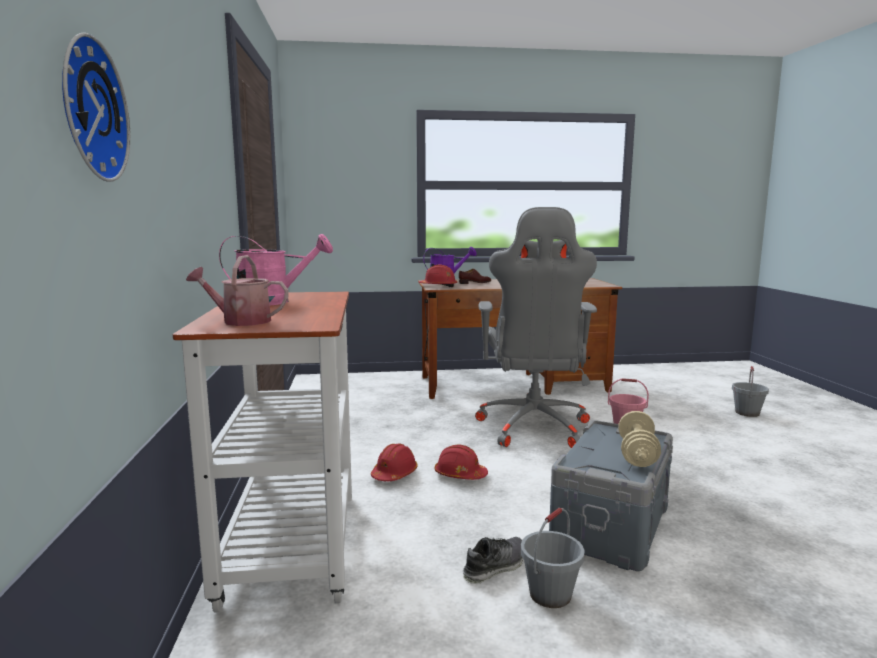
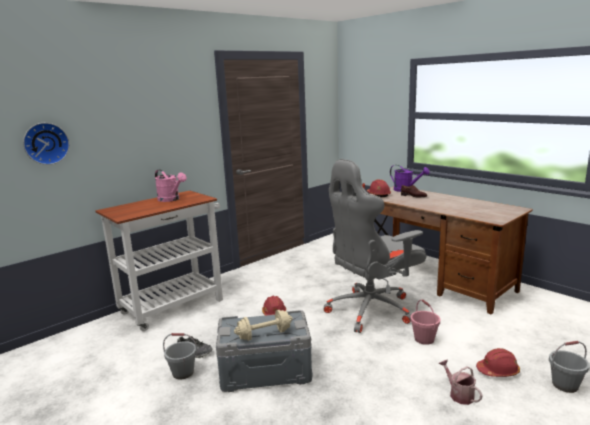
camera: 55 degrees right, 5 degrees up
(240, 321) = (123, 209): watering can -> watering can (459, 394)
(394, 474) = (255, 299): red hard hat -> red hard hat (498, 371)

